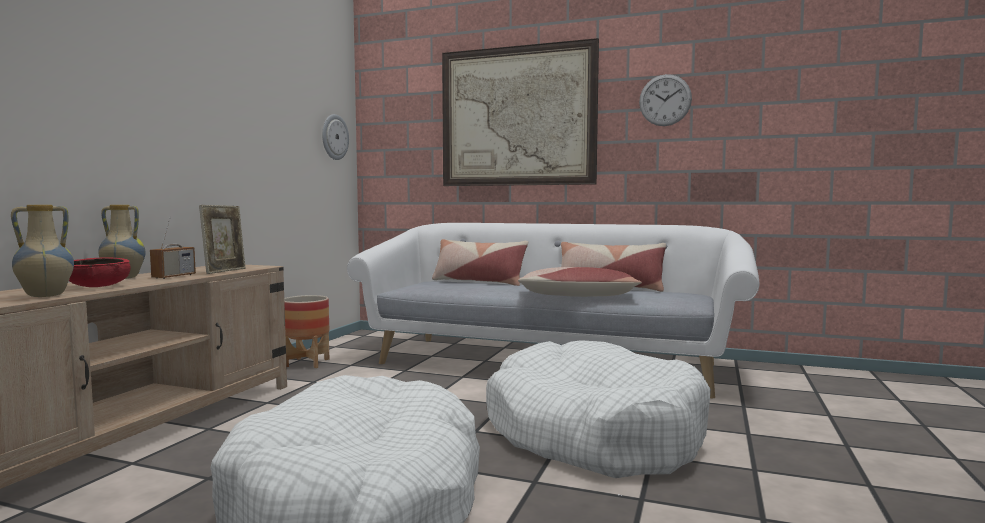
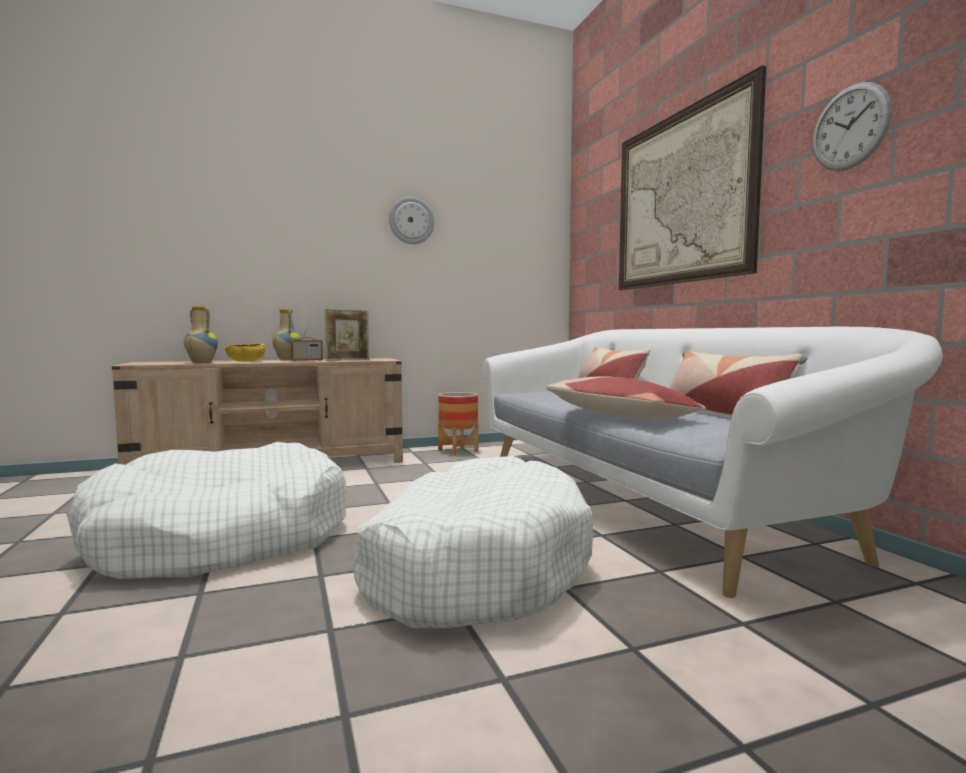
camera: 50 degrees right, 0 degrees up
(98, 286) = (246, 361): red bowl -> yellow bowl
(334, 137) = (534, 250): wall clock -> wall clock (411, 221)

